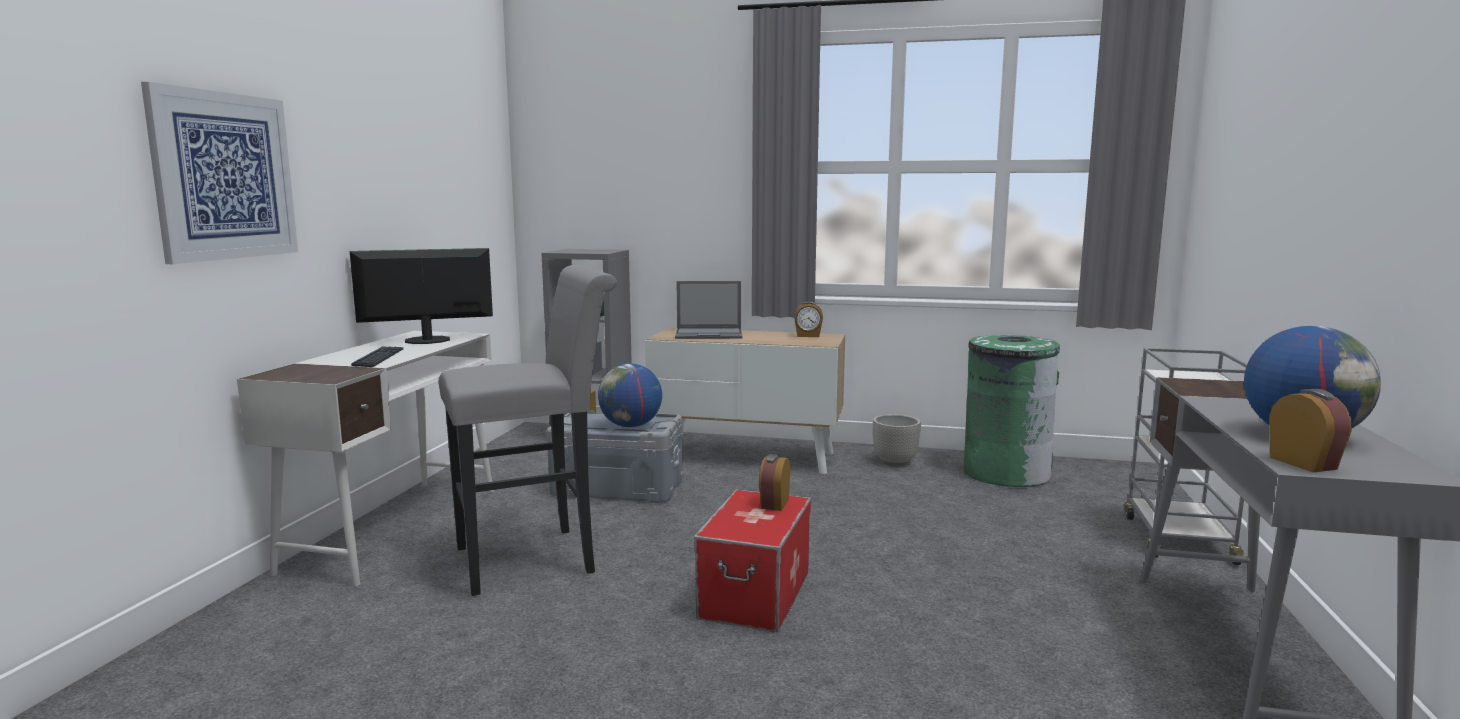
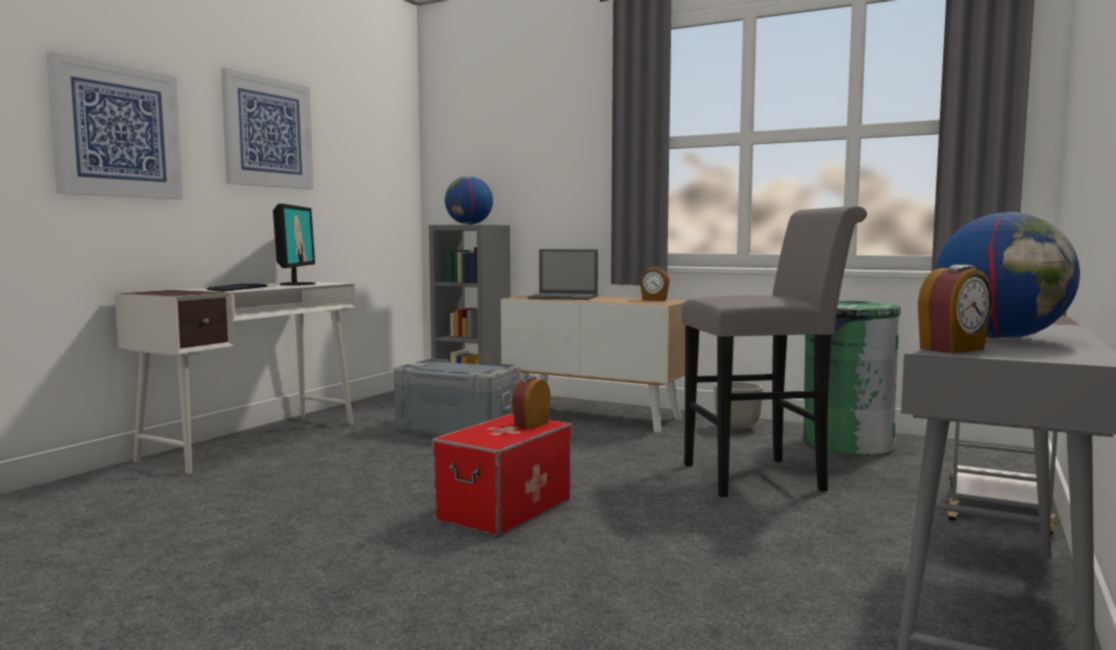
camera: 15 degrees right, 5 degrees down
(373, 158) = (268, 132): none -> picture
(427, 340) = (296, 284): monitor -> monitor turned 90 degrees clockwise
(536, 558) = (343, 469): grey stool -> grey stool (763, 477)
(630, 426) = (467, 370): globe -> globe (469, 224)
(1304, 463) = (953, 349): alarm clock -> alarm clock turned 60 degrees clockwise

